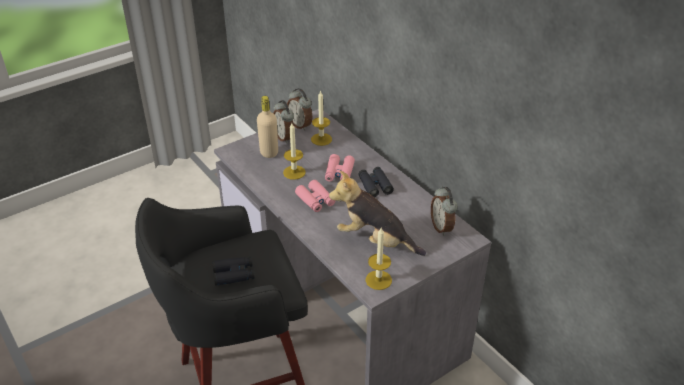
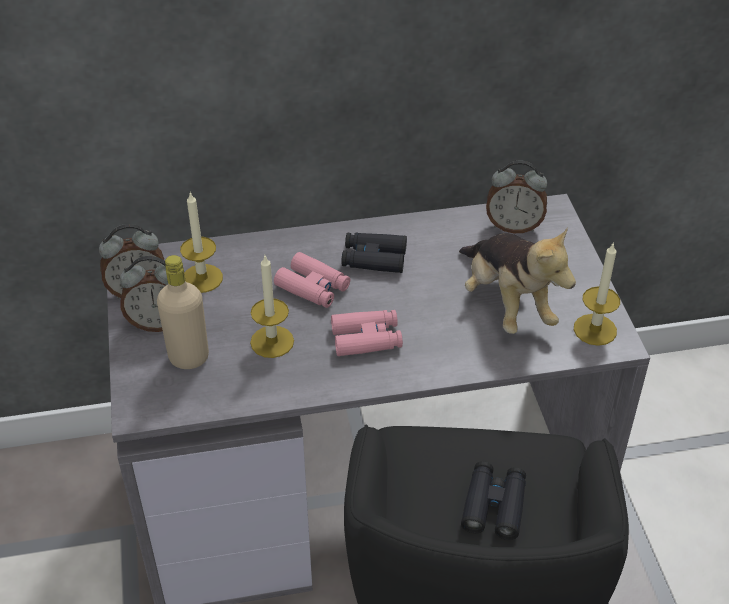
camera: 65 degrees left, 5 degrees up
(375, 241) = (506, 303): plush toy -> plush toy turned 75 degrees counterclockwise

